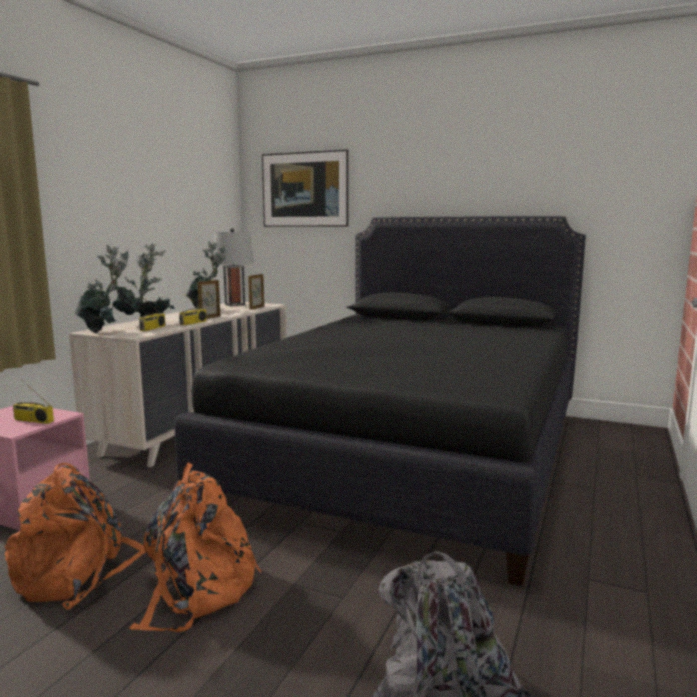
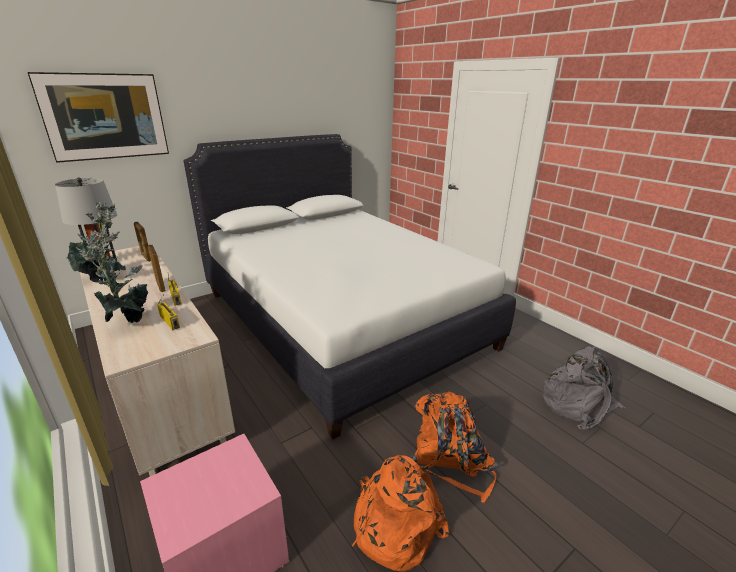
camera: 60 degrees left, 15 degrees up
(33, 420) = (233, 474): radio -> none
(104, 331) = (138, 351): potted plant -> none
(412, 454) = (341, 319): black bed -> white bed

